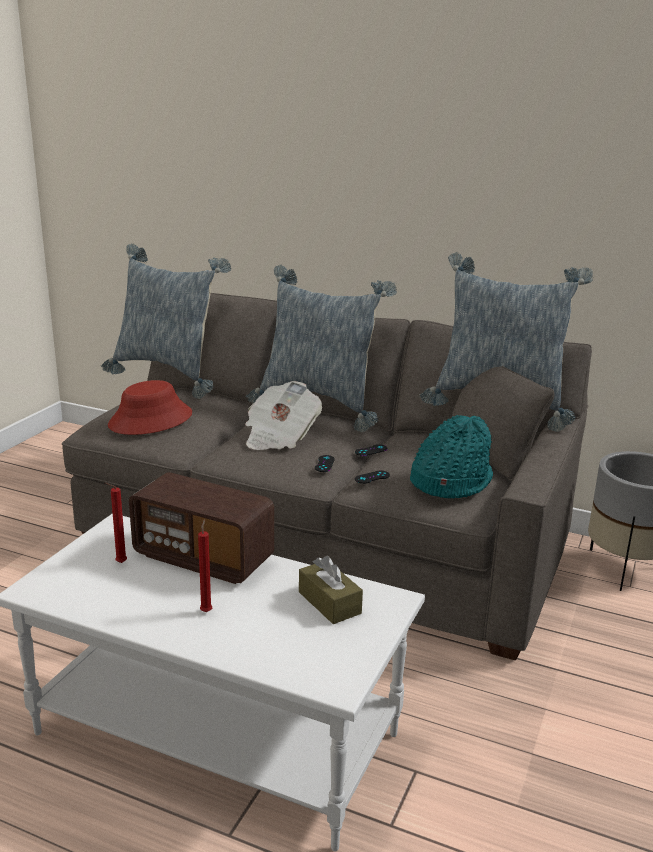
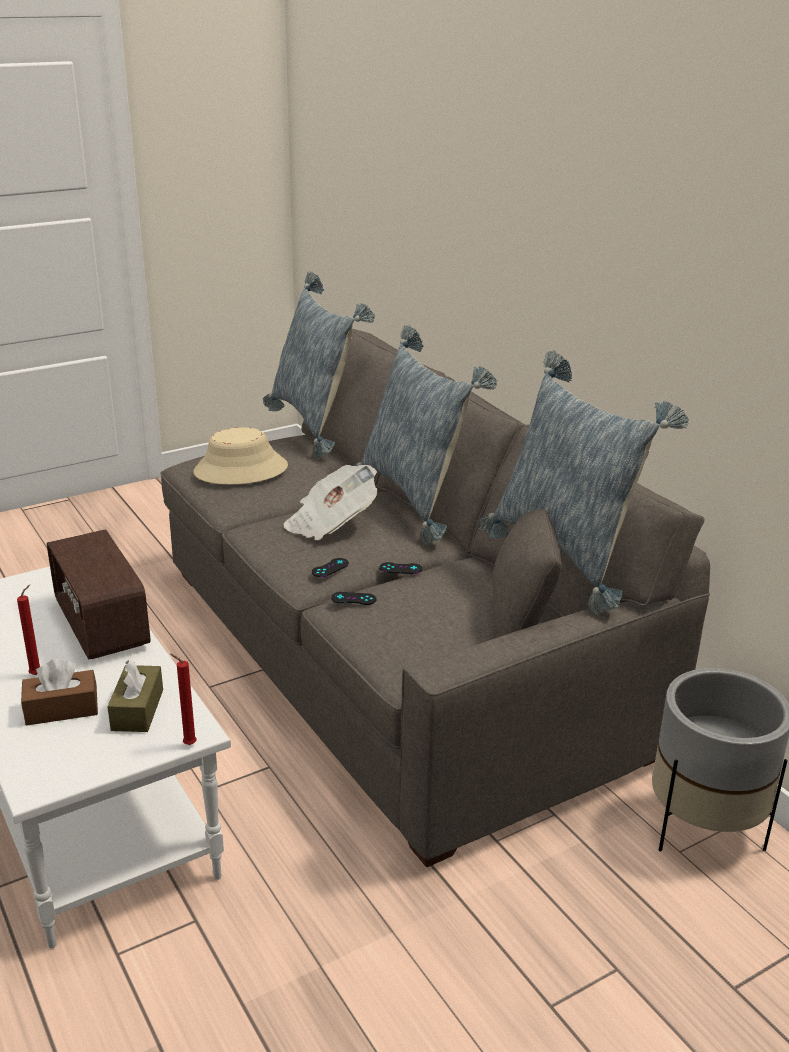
camera: 35 degrees right, 5 degrees up
(119, 563) = (37, 603): red candle -> red candle (187, 744)
(151, 420) = (240, 470): red hat -> beige hat
(269, 626) = (62, 709): none -> brown tissue box
(450, 482) = (422, 632): turquoise hat -> none

